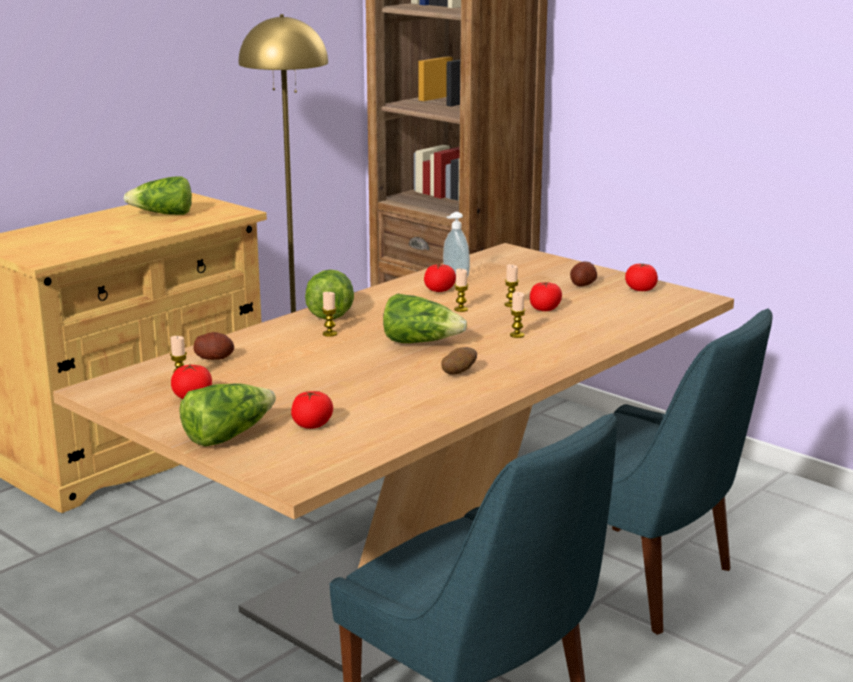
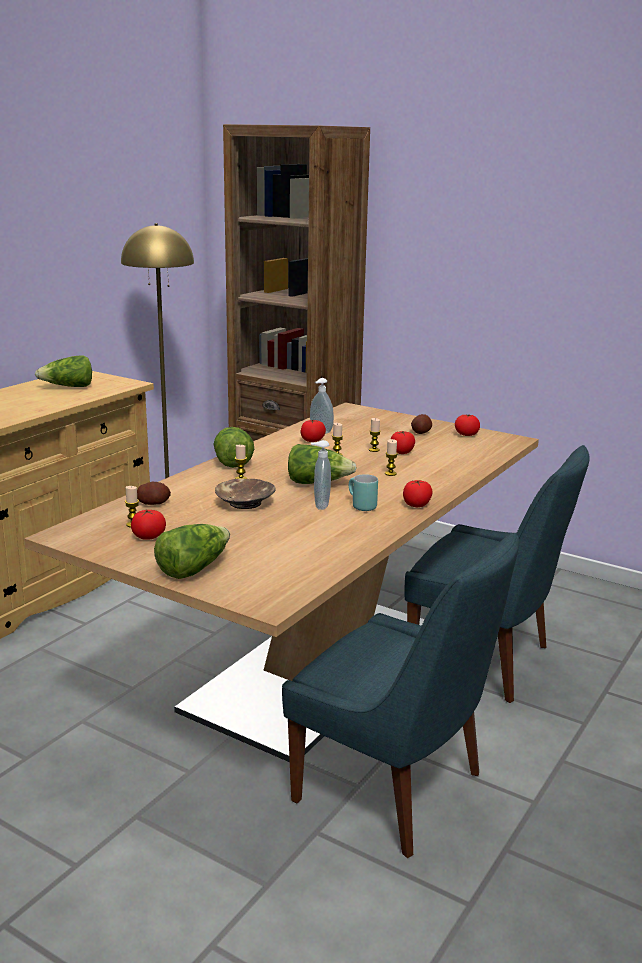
camera: 10 degrees left, 0 degrees up
(312, 425) = (260, 555): tomato -> tomato (416, 505)
(322, 362) = (245, 502): none -> brown bowl
(410, 370) = (320, 505): none -> soap dispenser
(458, 373) = (359, 506): potato -> turquoise mug

